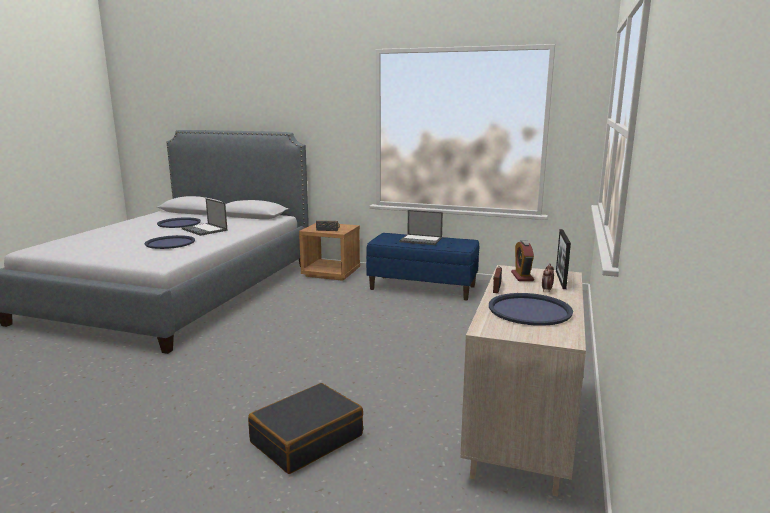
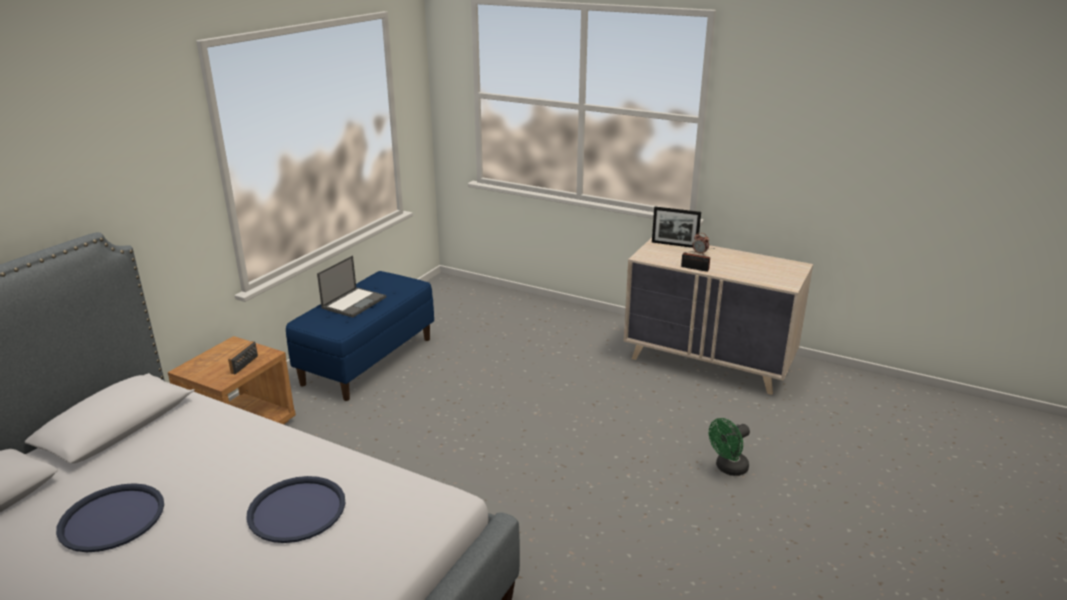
camera: 80 degrees left, 10 degrees up
(205, 230) = (210, 476): laptop -> none
(306, 439) = (728, 468): black suitcase -> green fan
(522, 276) = (665, 255): alarm clock -> none
(529, 310) = (746, 266): blue tray -> none

